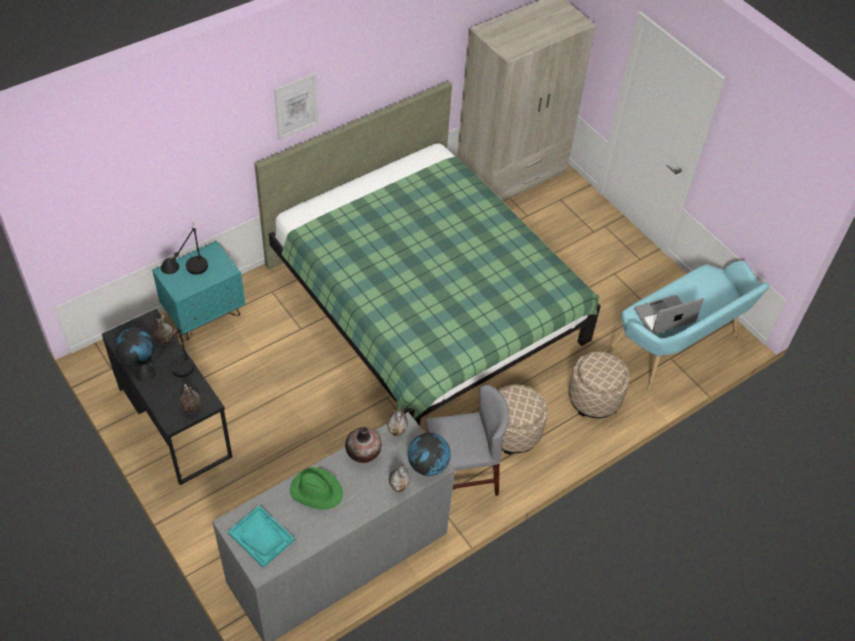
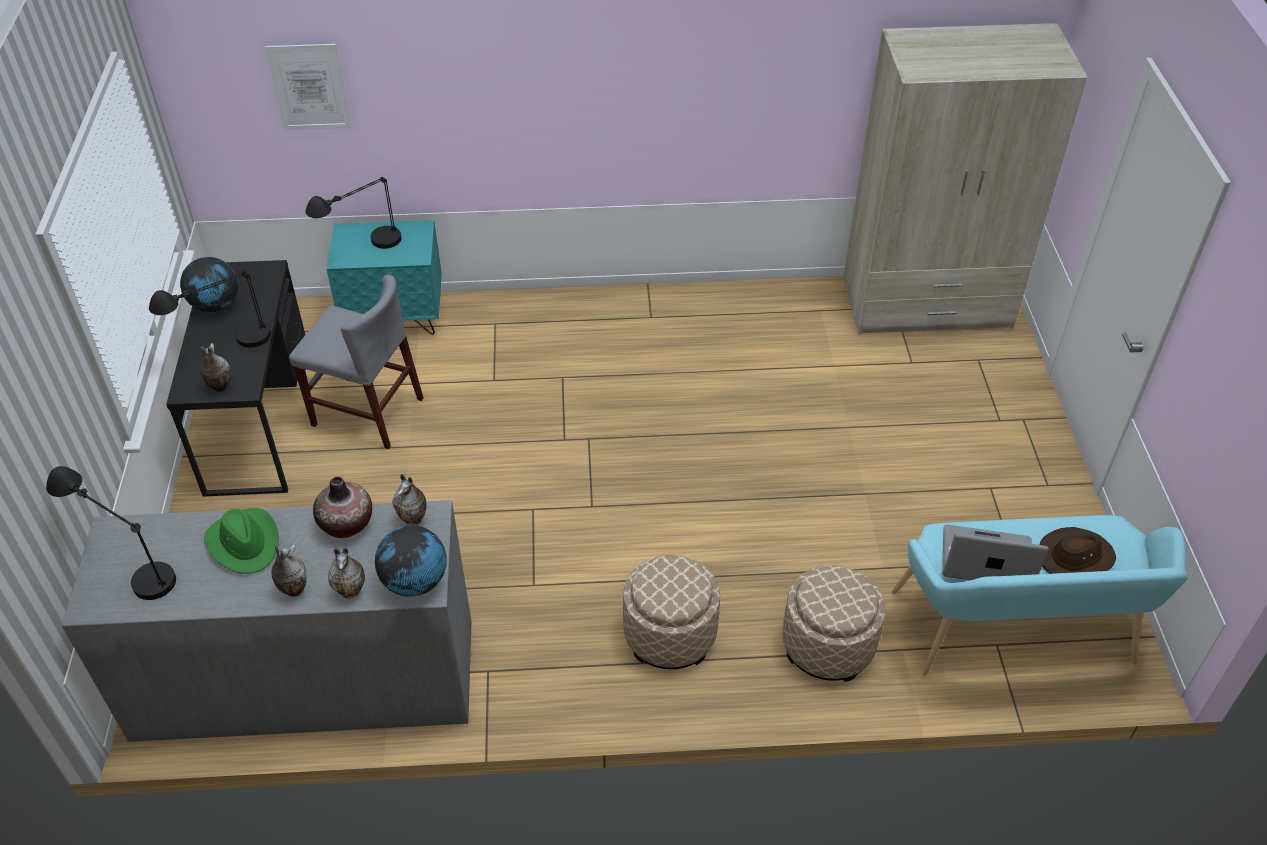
camera: 35 degrees right, 5 degrees down
(164, 341) = (261, 299): vase -> vase (293, 589)
(261, 537) = (128, 565): turquoise tray -> black table lamp
(296, 106) = (570, 54): picture -> picture (309, 87)
(425, 304) = (677, 416): green bed -> none
(461, 476) = (549, 657): grey chair -> grey chair (367, 412)
(701, 296) = (1075, 557): none -> brown hat

